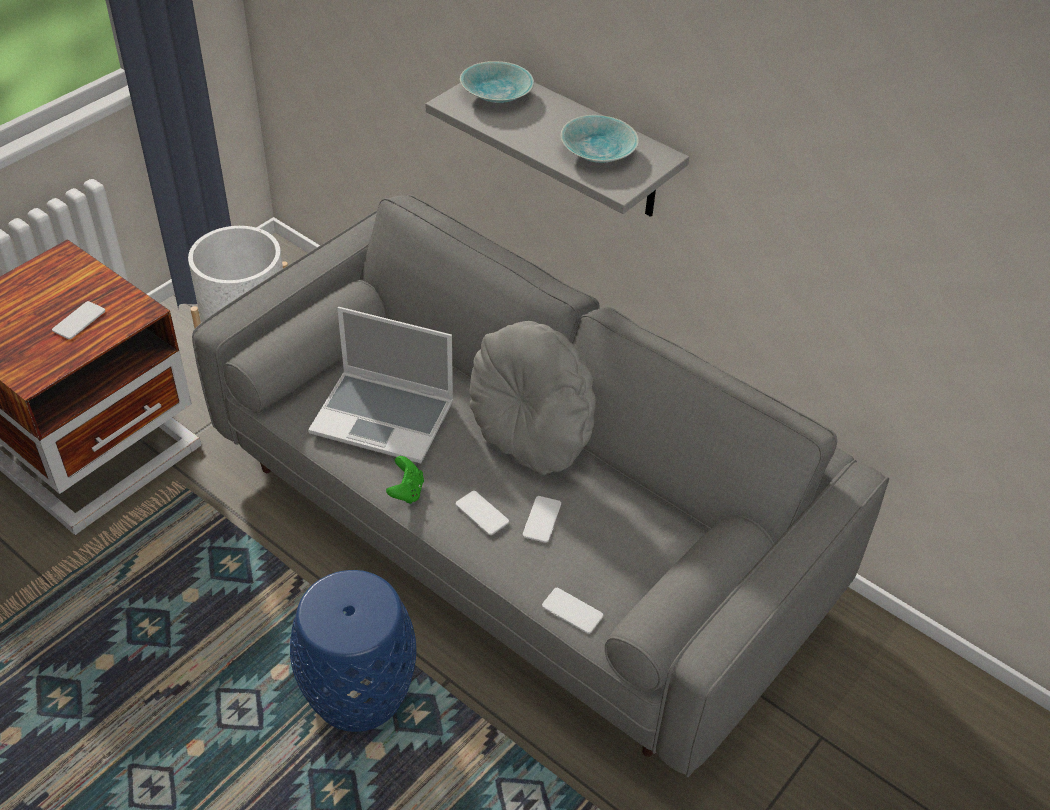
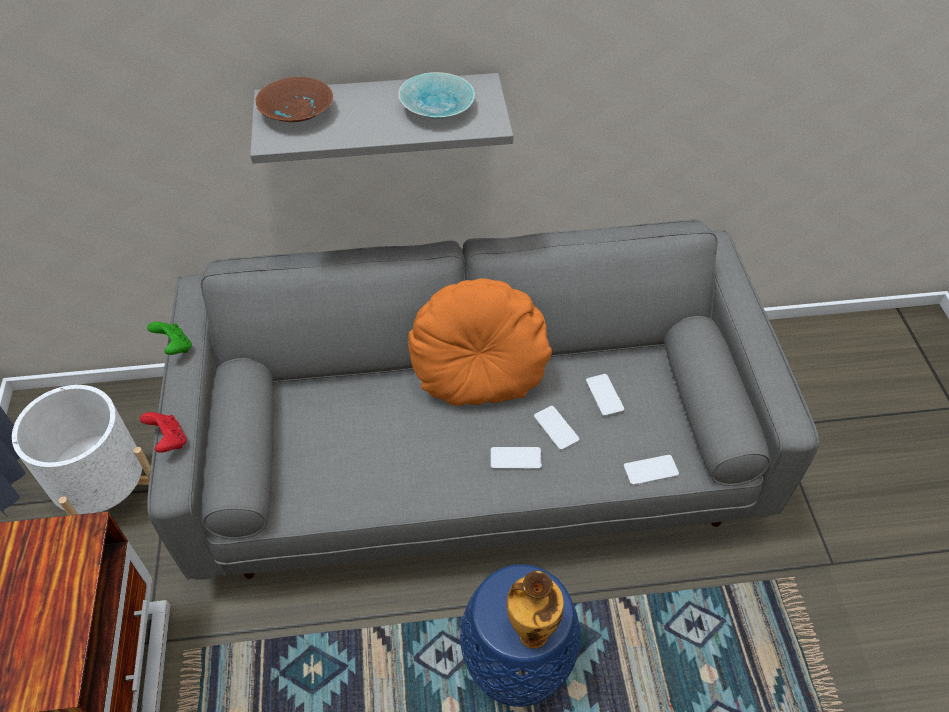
camera: 45 degrees left, 5 degrees up
(79, 321) = (31, 592): phone -> phone (604, 395)
(254, 297) = (169, 440): none -> red game controller
(333, 629) = (531, 633): none -> vase
(385, 417) = (362, 450): laptop -> none
(406, 491) = (448, 489): green game controller -> green game controller (175, 347)
(495, 93) = (294, 112): turquoise bowl -> brown bowl
(529, 442) = (479, 383): grey pillow -> orange pillow

